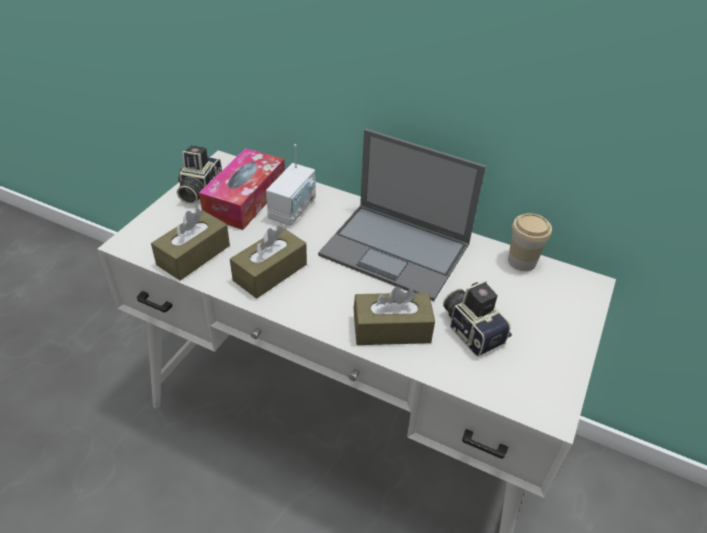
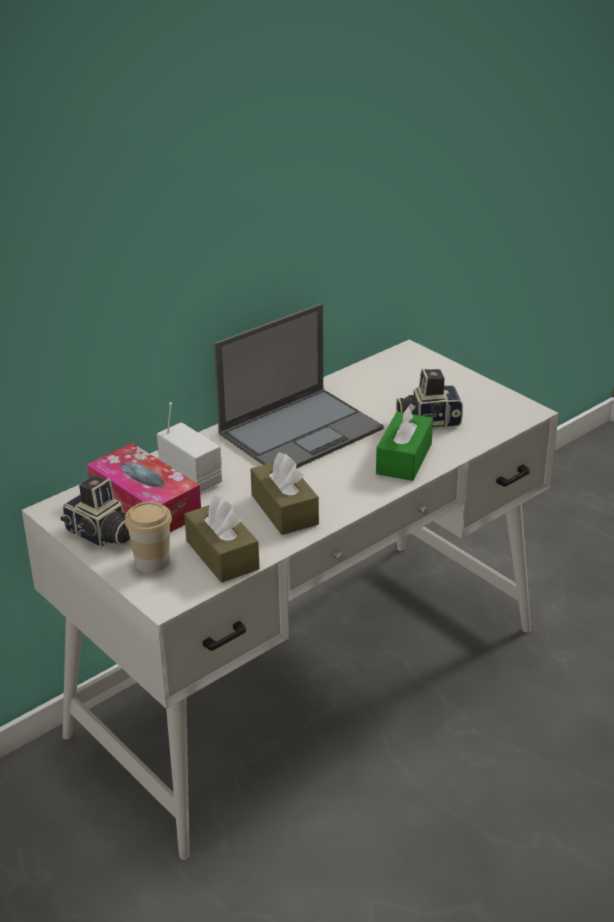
camera: 65 degrees left, 10 degrees down
(391, 329) = (404, 459): brown tissue box -> green tissue box
(522, 261) = (361, 373): cup -> cup (152, 562)

